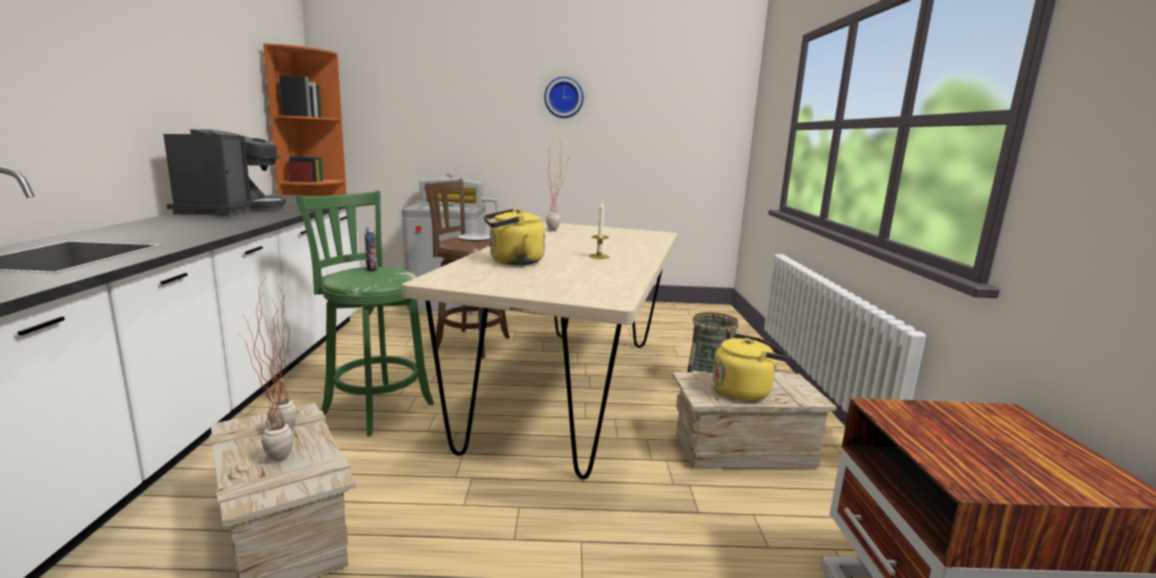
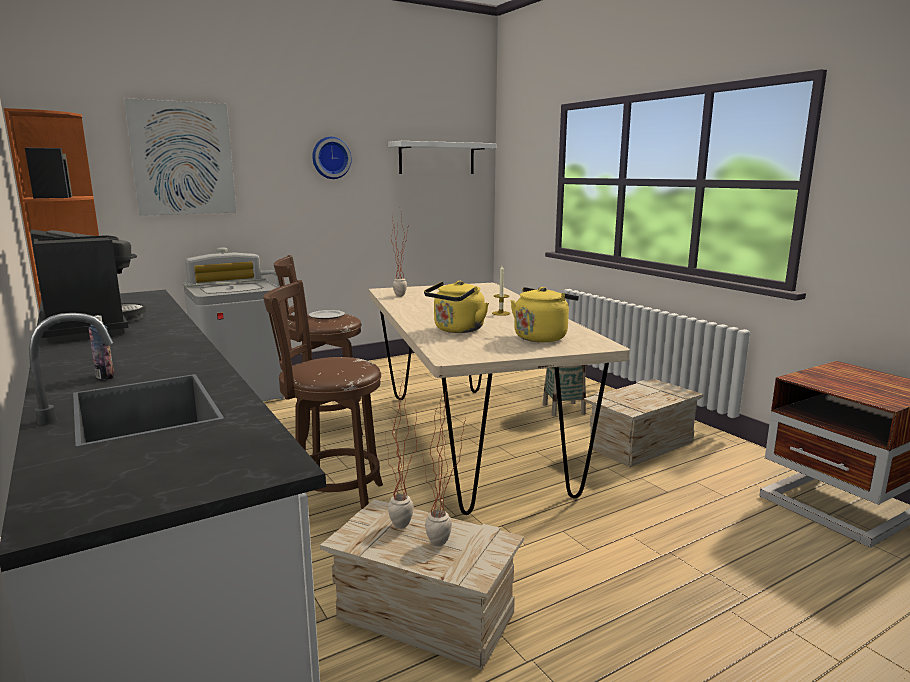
camera: 30 degrees left, 0 degrees up
(372, 269) = (325, 362): bottle -> bottle (105, 377)
(374, 407) = (333, 504): green stool -> brown stool
(431, 93) = (183, 158): none -> picture
(681, 102) = (437, 158): none -> white shelf
(744, 391) = (645, 398): yellow kettle -> yellow kettle (542, 337)

